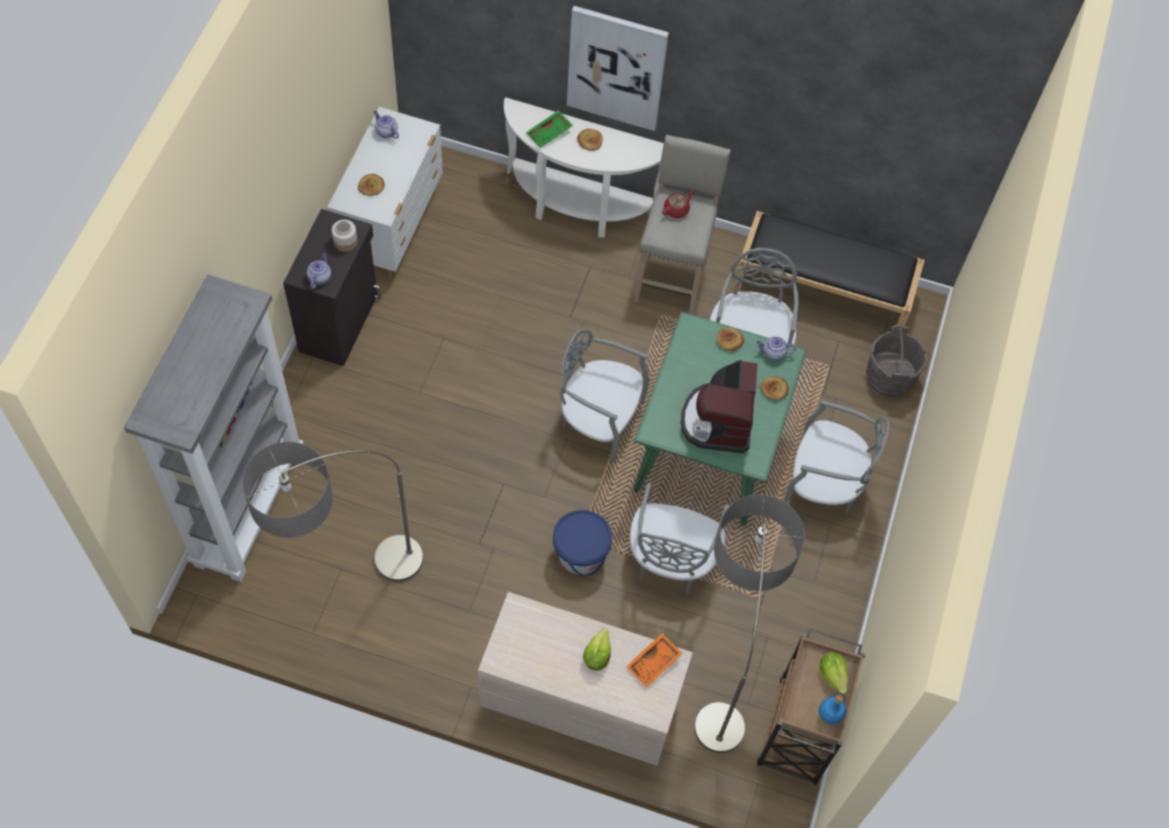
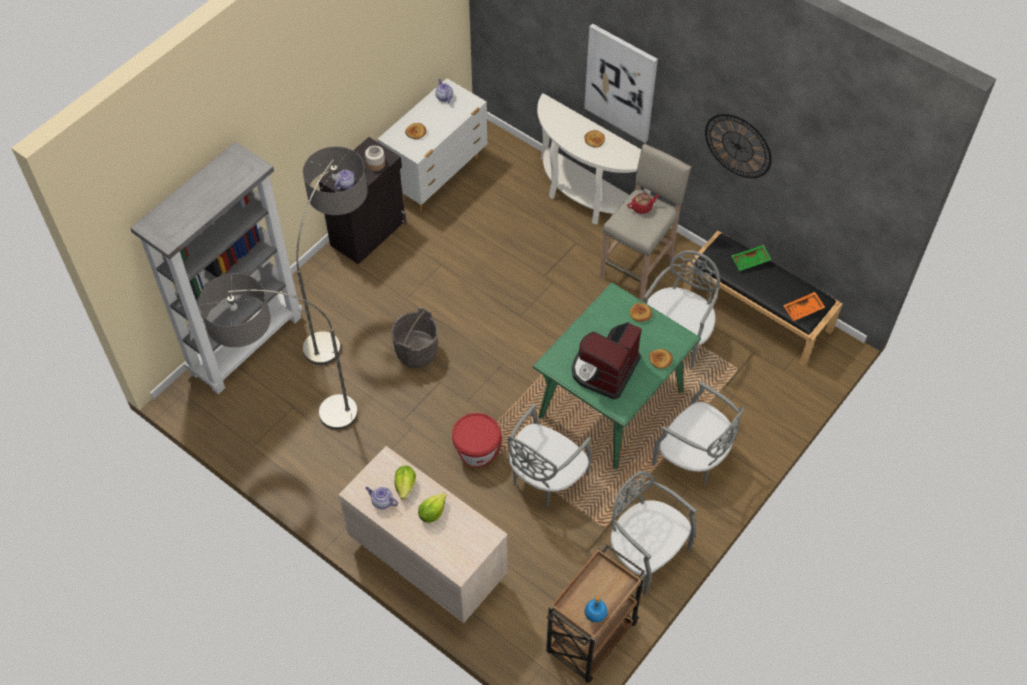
camera: 25 degrees right, 5 degrees down
(549, 133) = (565, 127): green tray -> green tray (750, 261)
(580, 554) = (477, 451): blue bucket -> red bucket
(599, 420) = (534, 357): grey chair -> grey chair (645, 553)
(654, 663) = (473, 532): orange tray -> orange tray (803, 310)
(722, 670) = (550, 572): floor lamp -> floor lamp (344, 315)
(773, 353) = (671, 333): teapot -> teapot (382, 502)
(782, 112) = (738, 146): none -> wall clock
(832, 675) = (611, 587): lettuce -> lettuce (405, 486)
(889, 377) = (784, 391): grey bucket -> grey bucket (416, 352)

